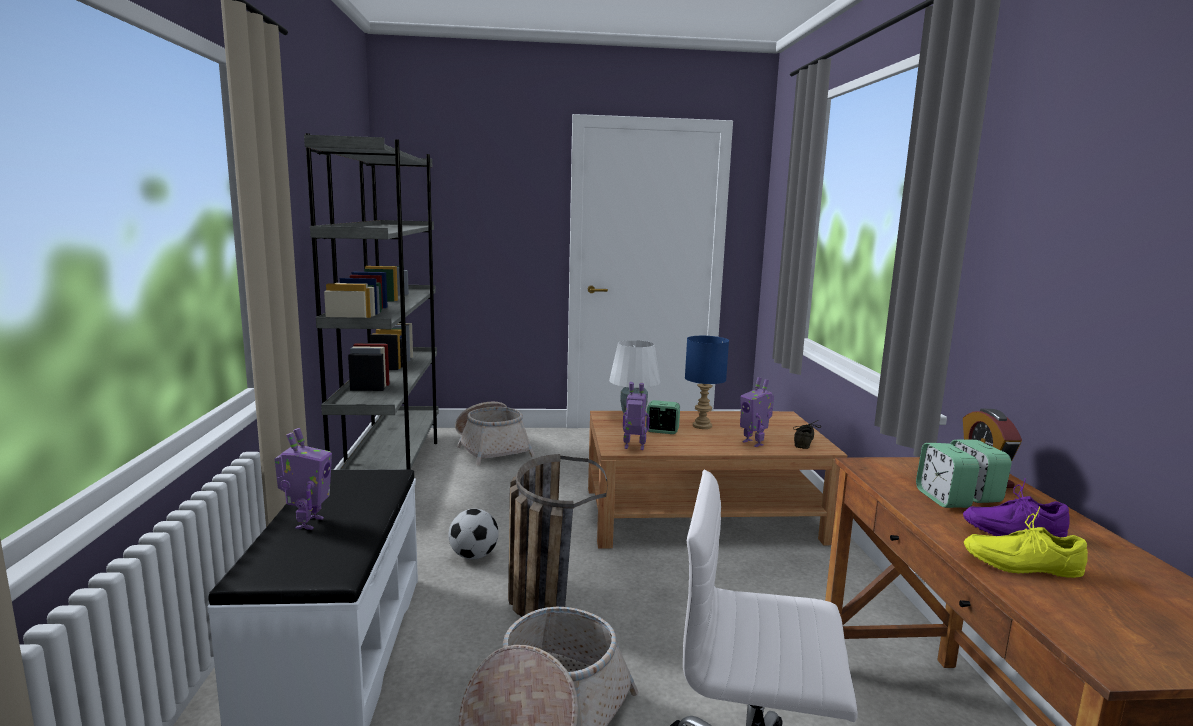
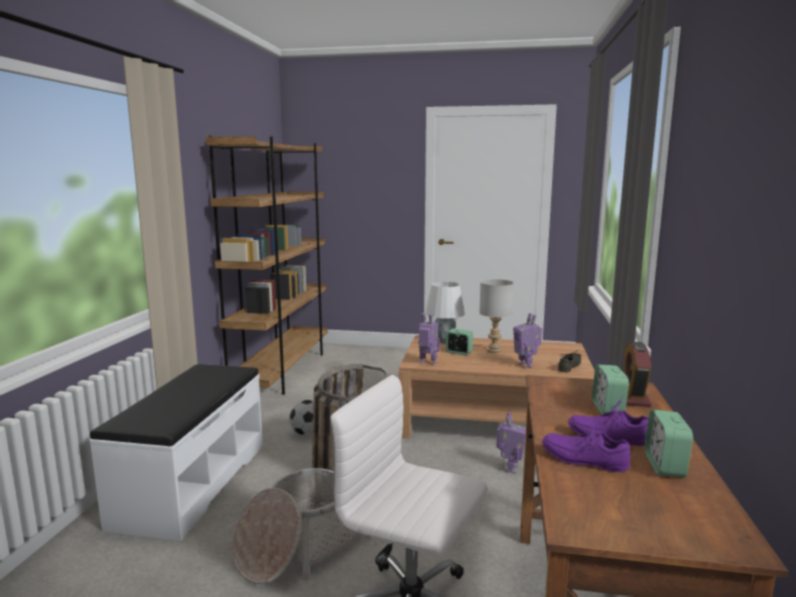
camera: 15 degrees right, 0 degrees up
(307, 523) = (169, 396): toy robot -> toy robot (510, 468)
(392, 469) = (283, 371): grey bookcase -> brown bookcase
(491, 448) = (359, 361): basket -> none
(701, 426) = (493, 350): blue table lamp -> grey table lamp
(942, 499) = (577, 410): alarm clock -> alarm clock (664, 465)
(1020, 563) = (584, 458): yellow shoe -> purple shoe

